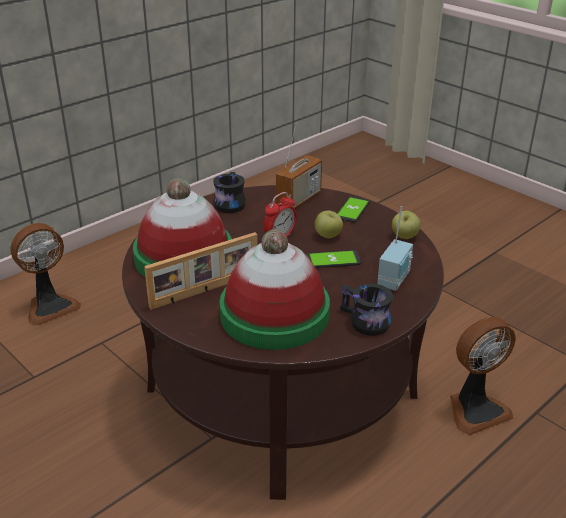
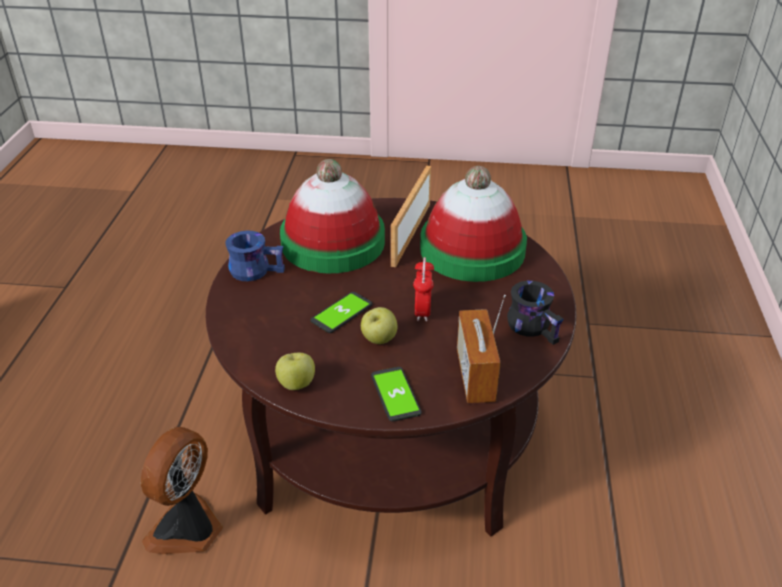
camera: 140 degrees right, 5 degrees up
(50, 306) = (695, 378): fan -> none
(363, 322) = (256, 269): black mug -> blue mug
(395, 280) = (261, 322): radio -> none

